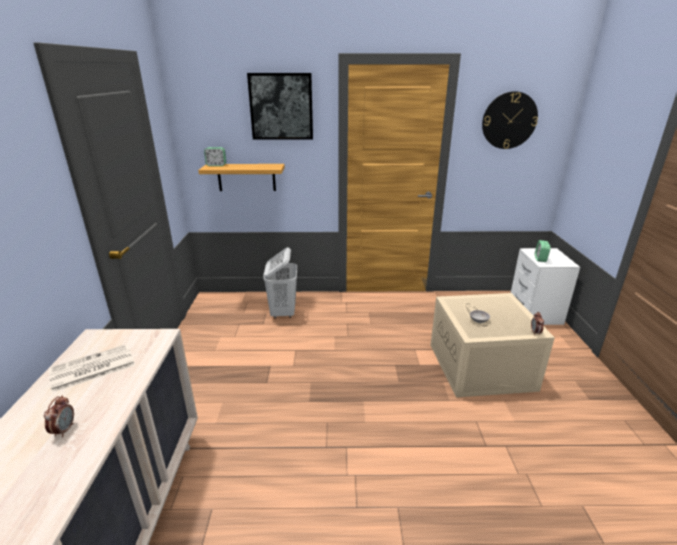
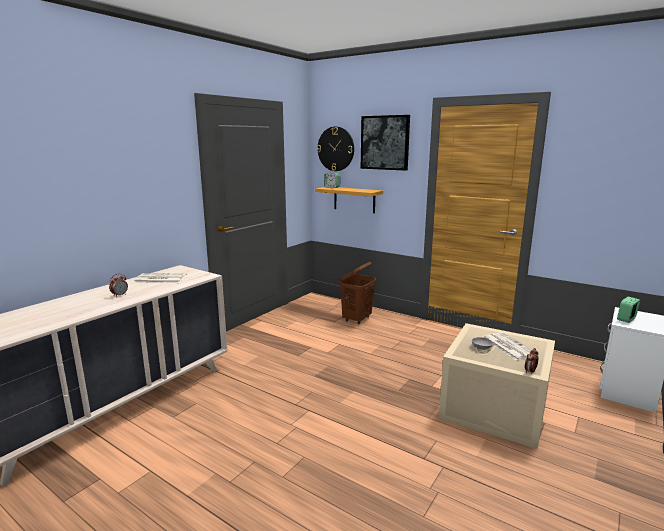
camera: 35 degrees right, 10 degrees down
(283, 312) = (357, 319): white laundry basket -> brown laundry basket
(493, 311) = (508, 346): none -> newspaper
(509, 120) = (610, 159): wall clock -> wall clock (335, 149)

